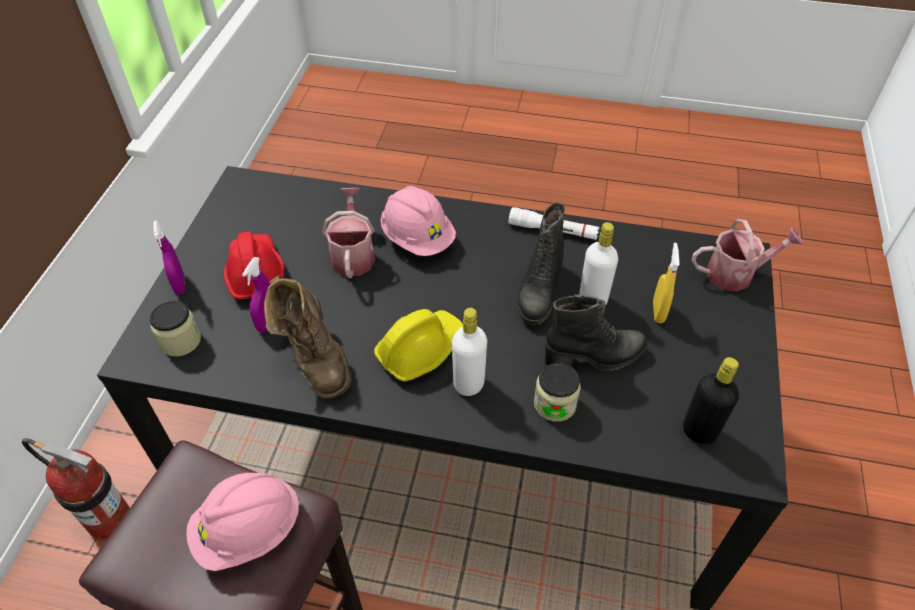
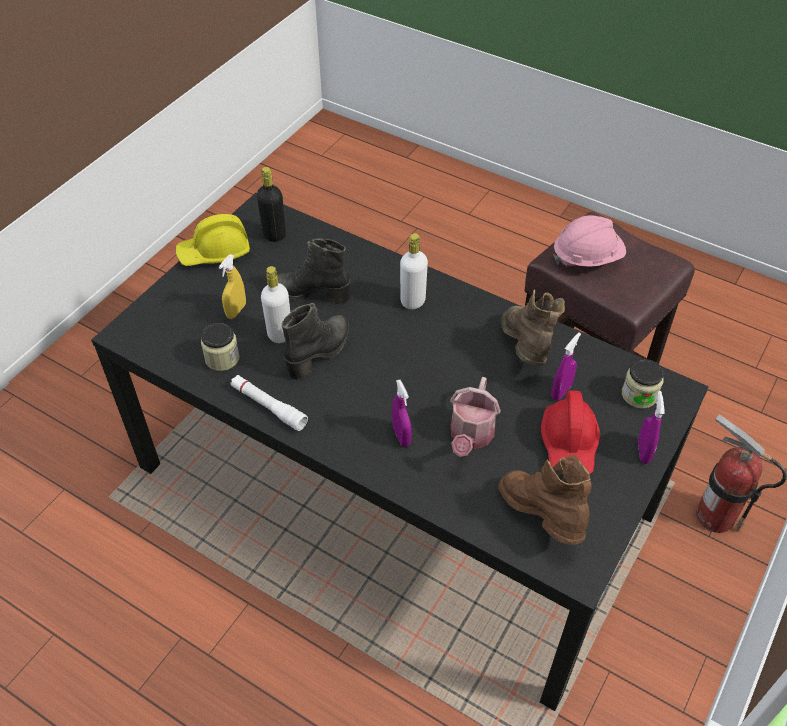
camera: 160 degrees left, 0 degrees up
(274, 209) = (542, 518): none -> brown boot
(417, 238) = (401, 436): pink hard hat -> purple spray bottle
(421, 350) = (438, 333): yellow hard hat -> yellow hard hat (214, 253)
(555, 404) = (358, 273): jar -> jar (222, 358)
(736, 273) = (146, 322): watering can -> none

